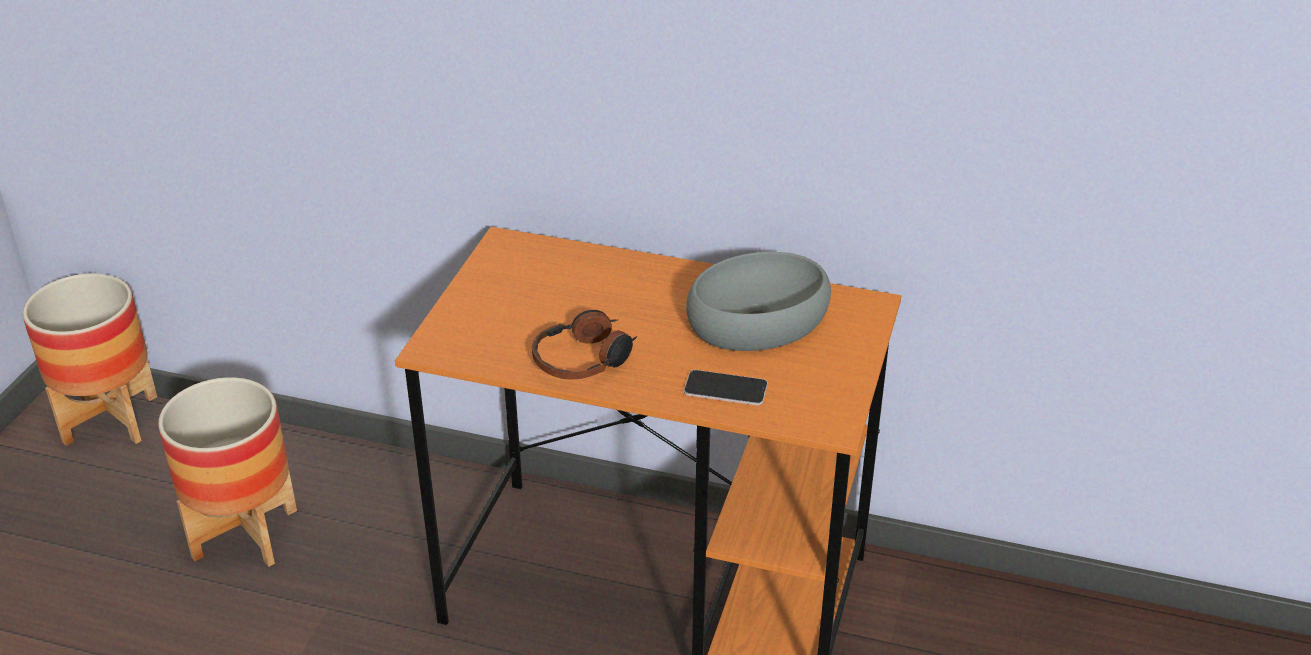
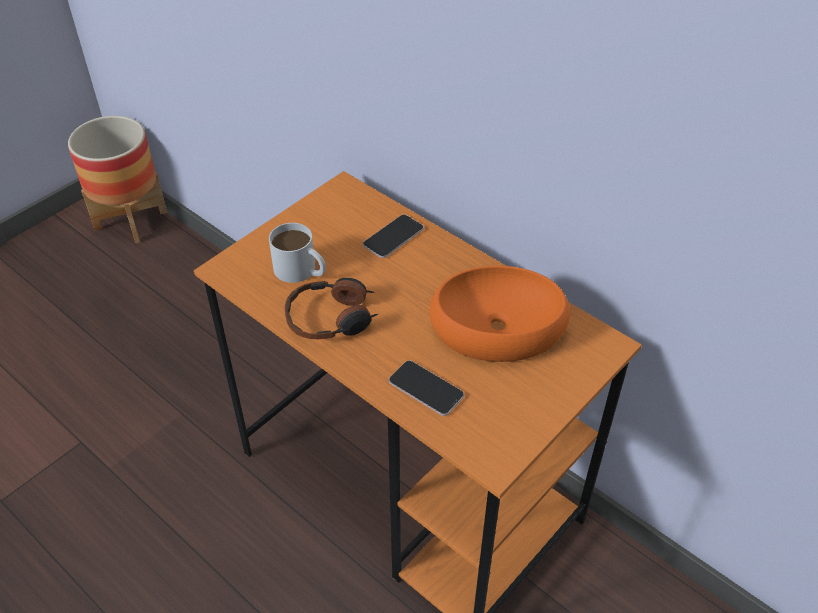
camera: 25 degrees right, 10 degrees up
(245, 533) = (162, 334): planter -> none
(518, 328) = (301, 271): none -> white mug
(593, 271) = (393, 237): none -> phone
(757, 318) = (498, 326): grey bowl -> orange bowl

